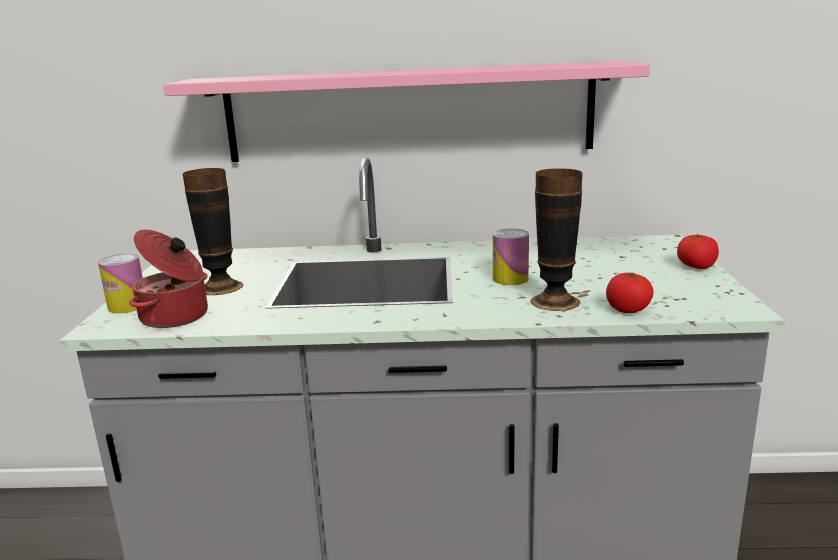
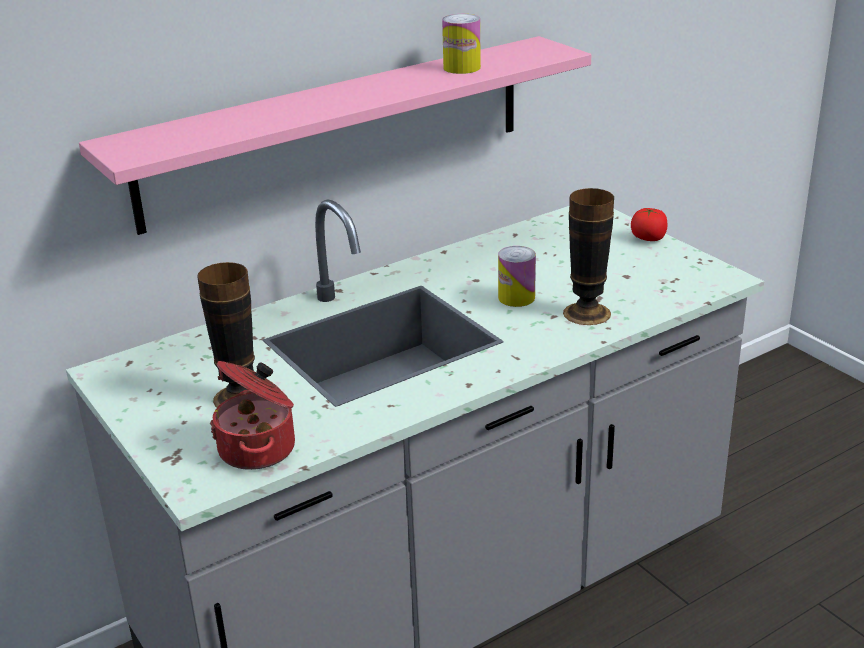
camera: 35 degrees left, 10 degrees up
(127, 306) = (175, 456): can -> can (462, 68)
(628, 310) = (652, 304): tomato -> none

